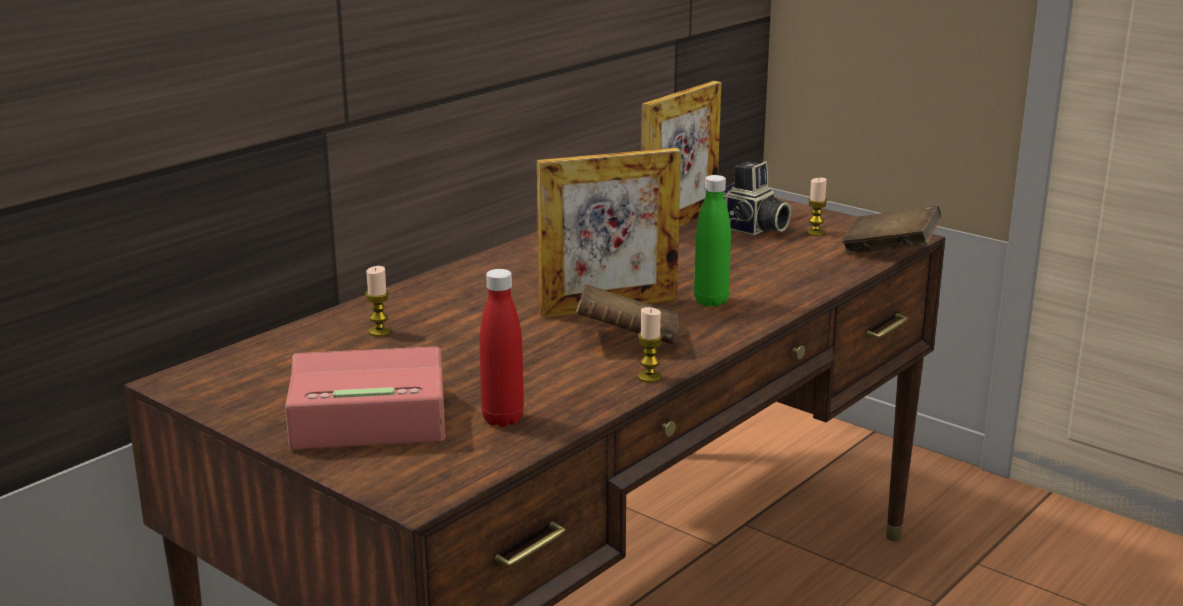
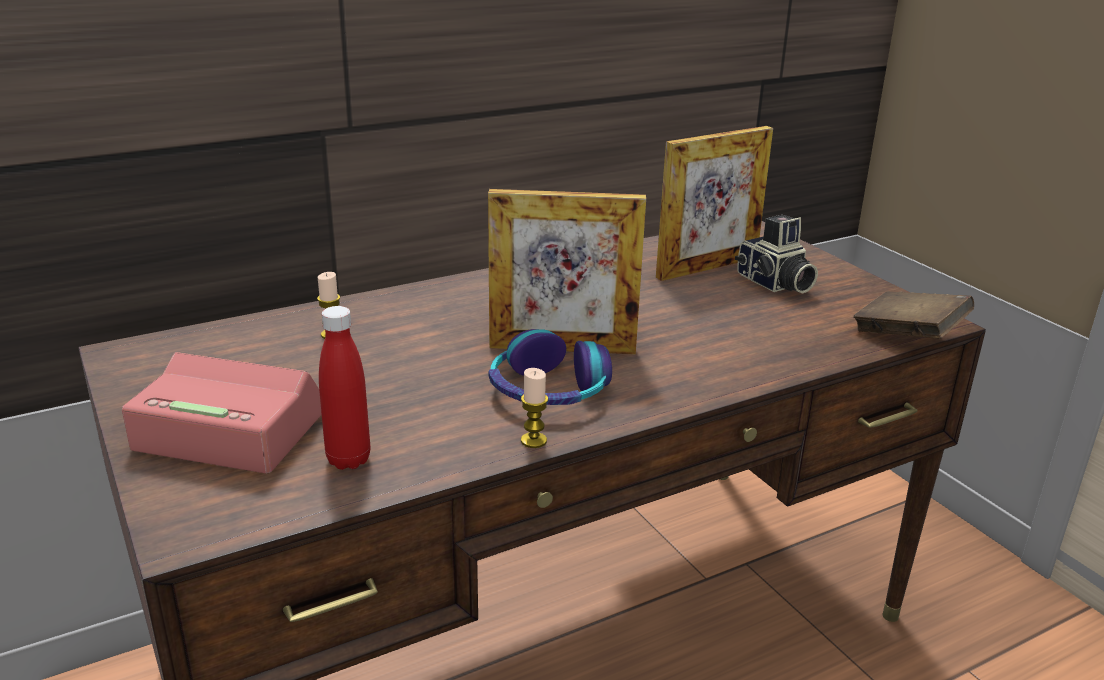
camera: 20 degrees right, 5 degrees up
(627, 340) = (548, 391): brown book -> headphones
(711, 301) = (669, 361): green bottle -> none
(815, 233) = (841, 300): candle -> none

